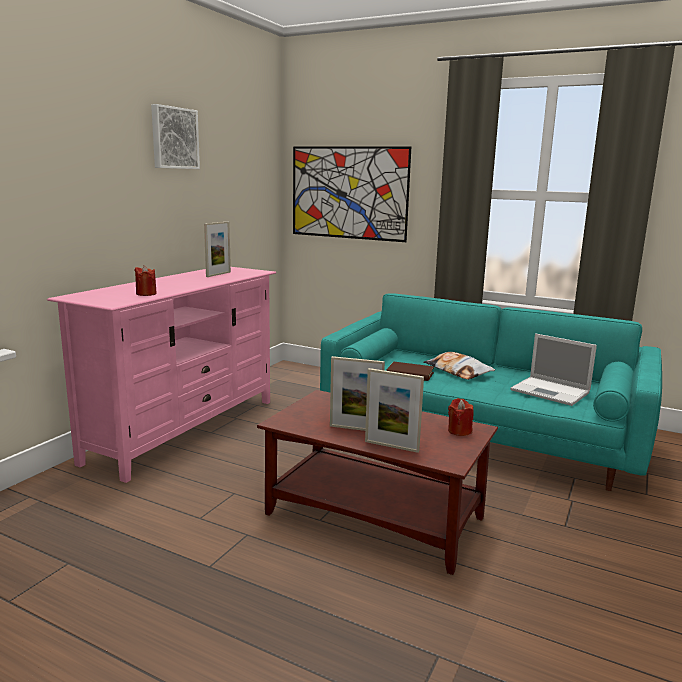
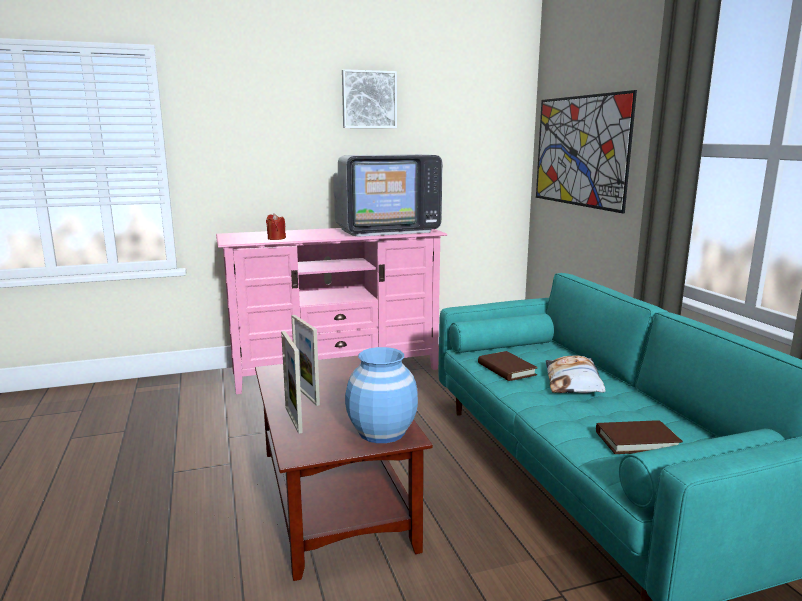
camera: 45 degrees right, 0 degrees up
(218, 274) = (387, 230): picture frame -> television
(459, 431) = (382, 432): red candle -> blue vase
(551, 391) = (637, 441): laptop -> brown book

